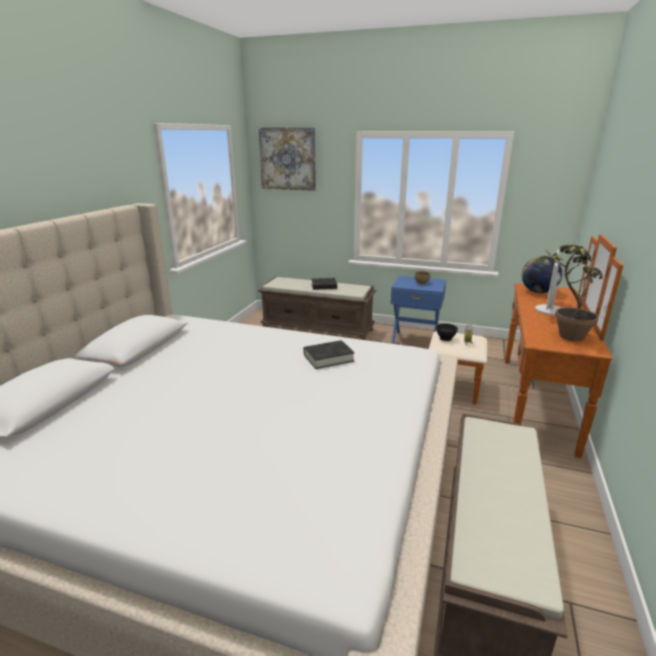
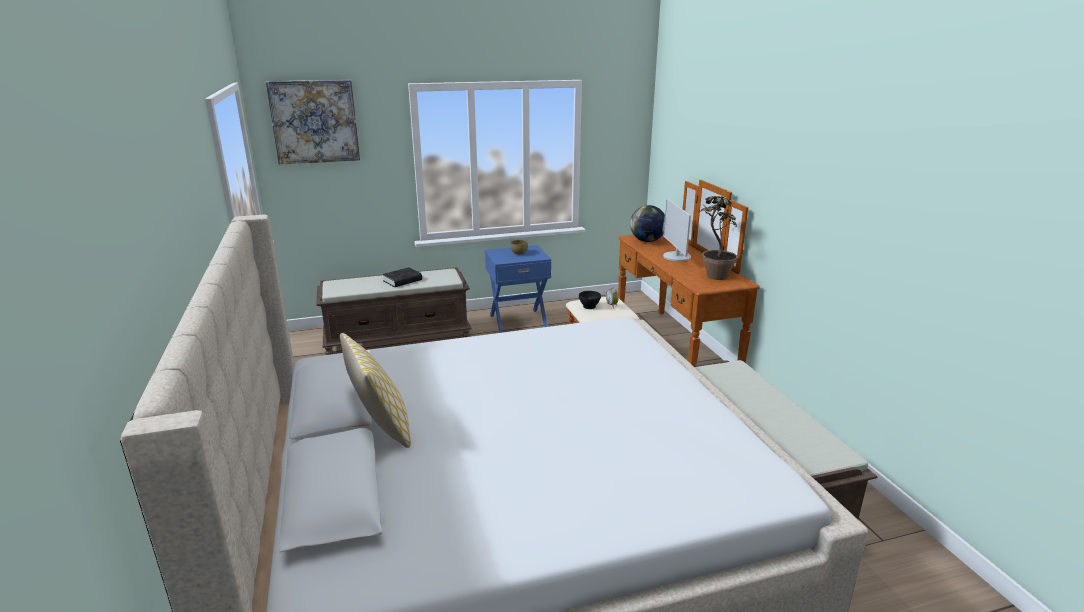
camera: 35 degrees left, 0 degrees up
(134, 371) = (381, 428): none -> pillow
(328, 358) = (558, 351): black book -> none

